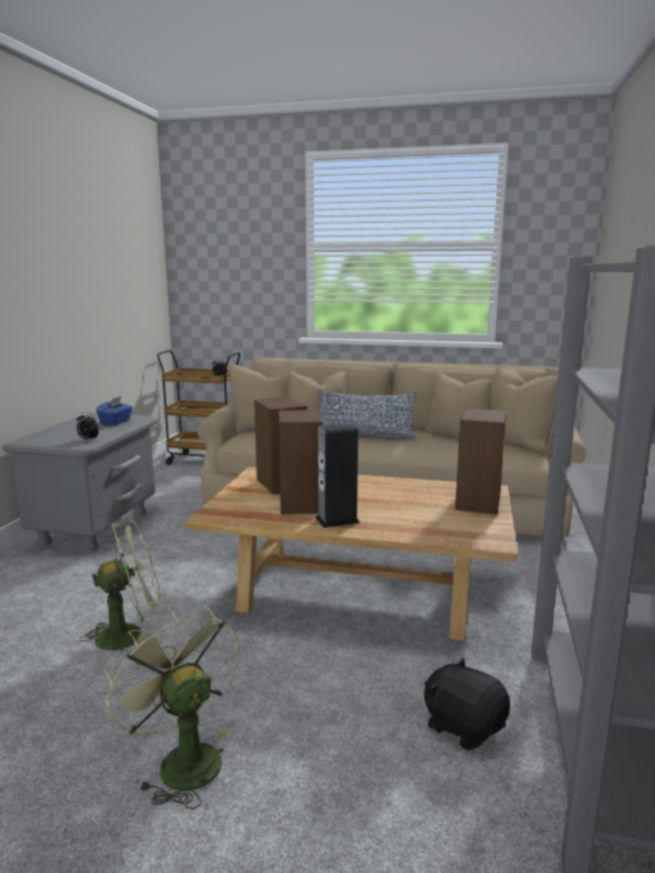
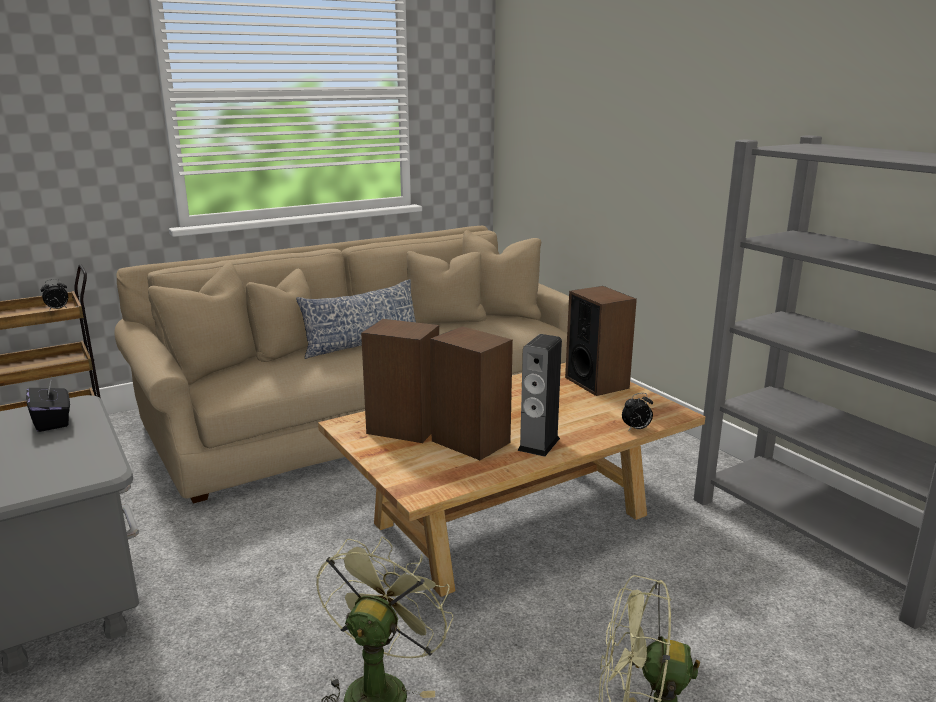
camera: 45 degrees left, 5 degrees up
(88, 440) = (90, 461): alarm clock -> alarm clock (636, 429)
(116, 422) = (53, 421): blue tissue box -> black tissue box
(464, 726) = (745, 578): black plush toy -> none

